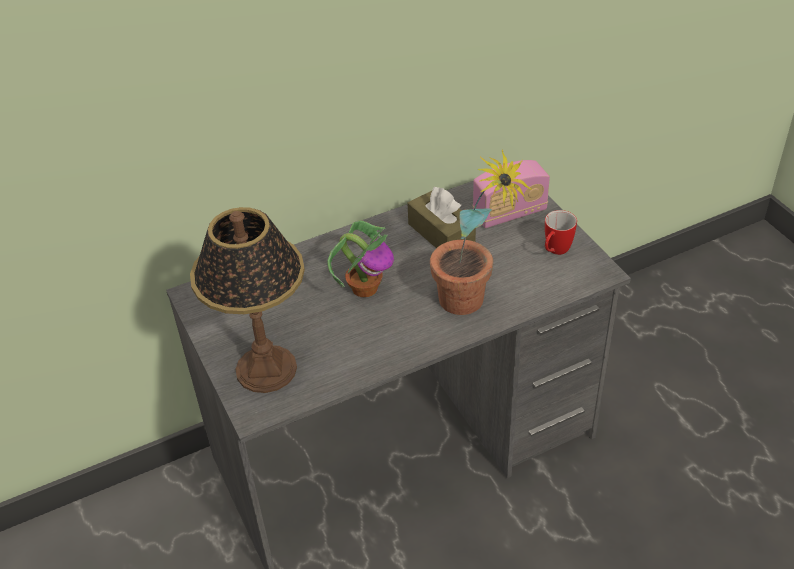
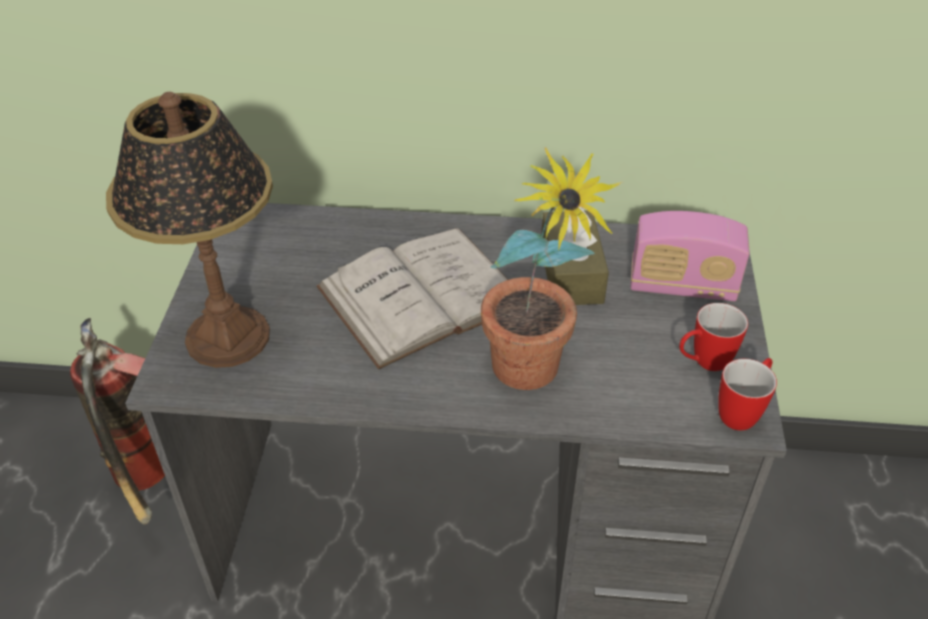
camera: 30 degrees right, 0 degrees up
(159, 540) = (150, 484): none -> fire extinguisher
(365, 287) = (422, 295): potted plant -> white book
(594, 268) = (742, 411): none -> mug

